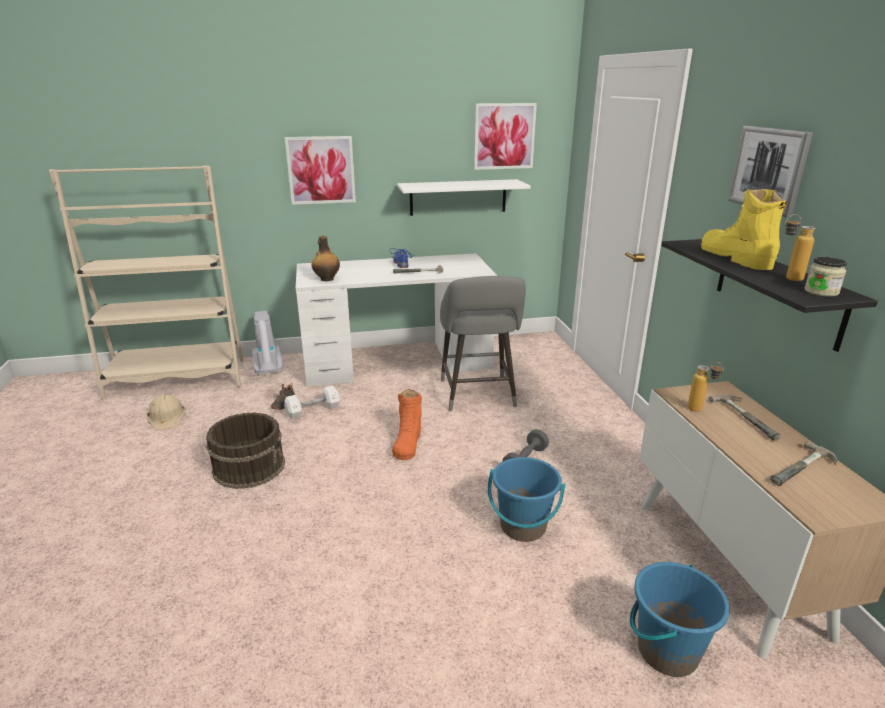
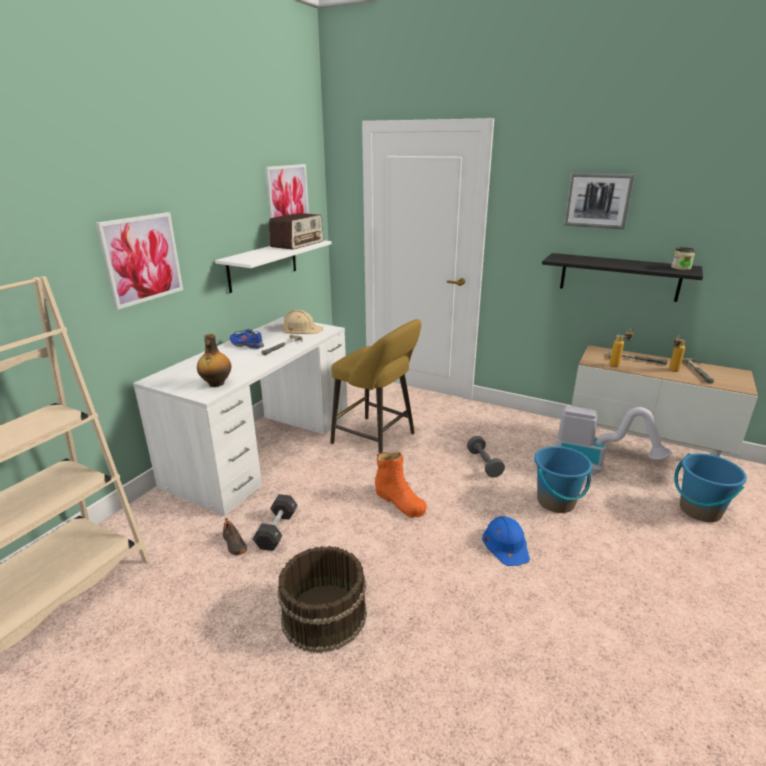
camera: 50 degrees left, 0 degrees up
(167, 416) = (120, 651): beige hard hat -> beige hard hat (301, 328)
(269, 374) = (157, 529): vacuum cleaner -> vacuum cleaner (595, 468)
(313, 410) = (277, 530): white dumbbell -> black dumbbell
(417, 518) = (506, 544): none -> blue hard hat
(478, 396) = (377, 440): grey stool -> yellow stool
(493, 183) = (297, 244): none -> radio
(735, 257) = (600, 261): yellow boot -> none
(787, 278) = (652, 265): bottle -> bottle (672, 371)

